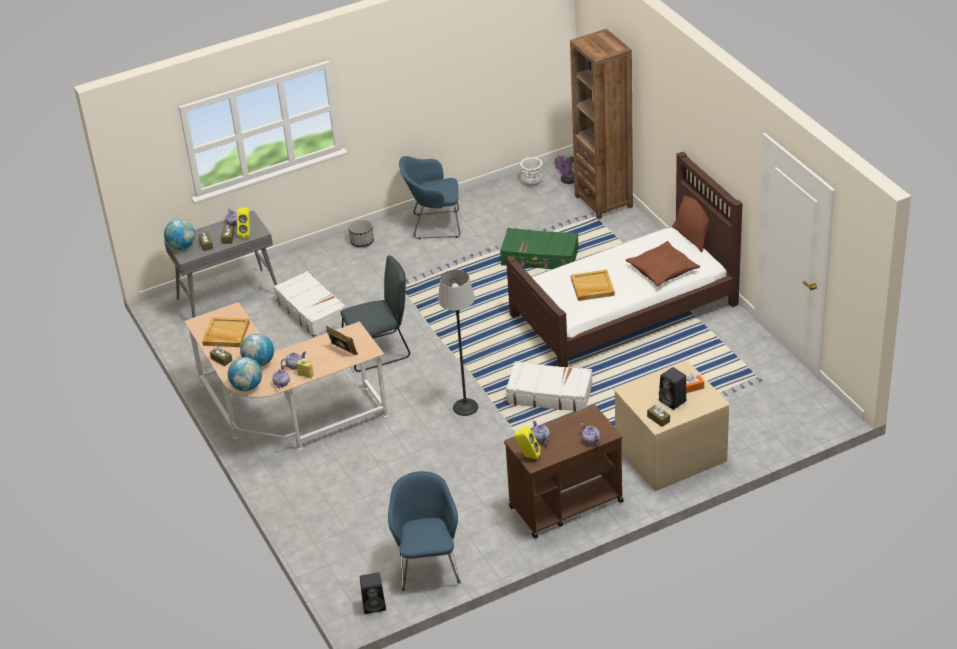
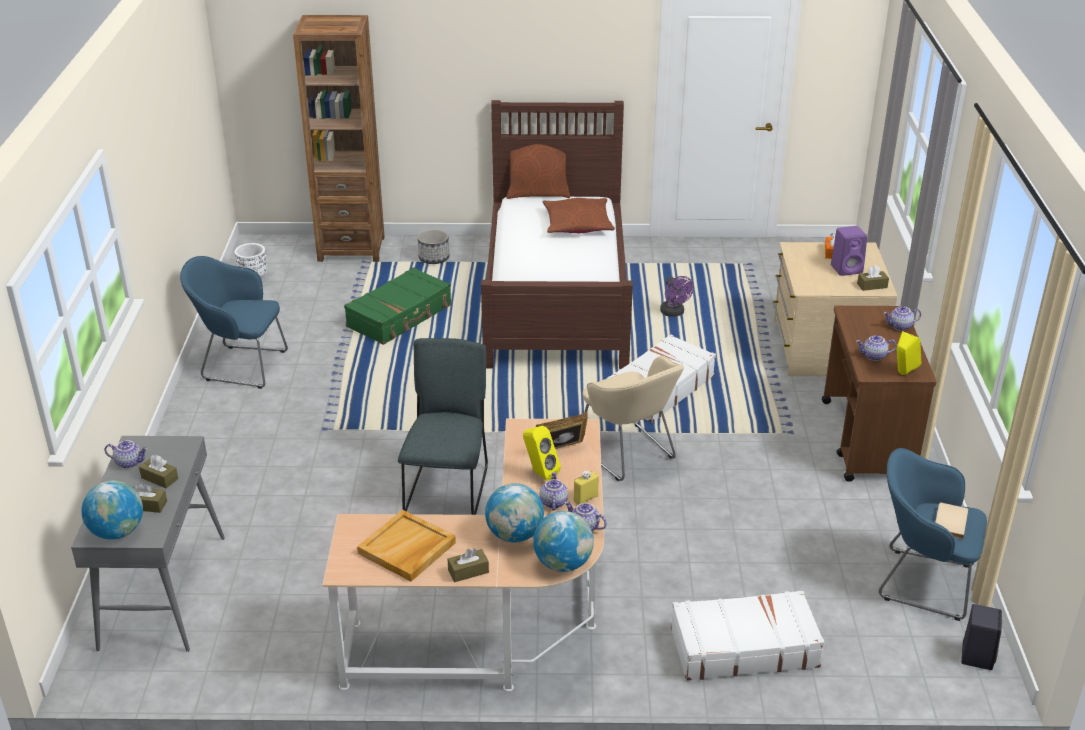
camera: 65 degrees left, 5 degrees down
(247, 234) = (174, 458): yellow speaker -> yellow speaker (539, 473)
(312, 311) = (294, 519): white suitcase -> white suitcase (743, 647)
(362, 241) = (197, 429): planter -> planter (433, 258)
(427, 533) = (949, 522): none -> beige book
(434, 225) = (241, 365): blue armchair -> blue armchair turned 75 degrees clockwise
(465, 407) = (629, 455): floor lamp -> beige armchair
(567, 181) = (283, 257): purple fan -> purple fan (674, 313)
(592, 287) = (563, 270): beige tray -> none
(673, 401) = (847, 269): black speaker -> purple speaker

